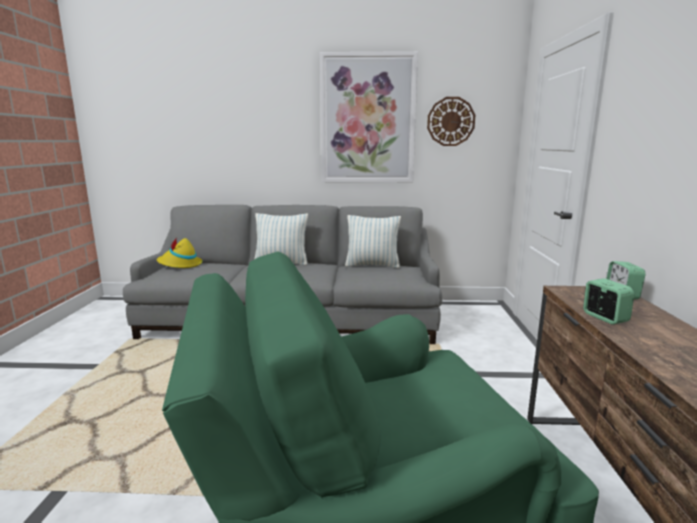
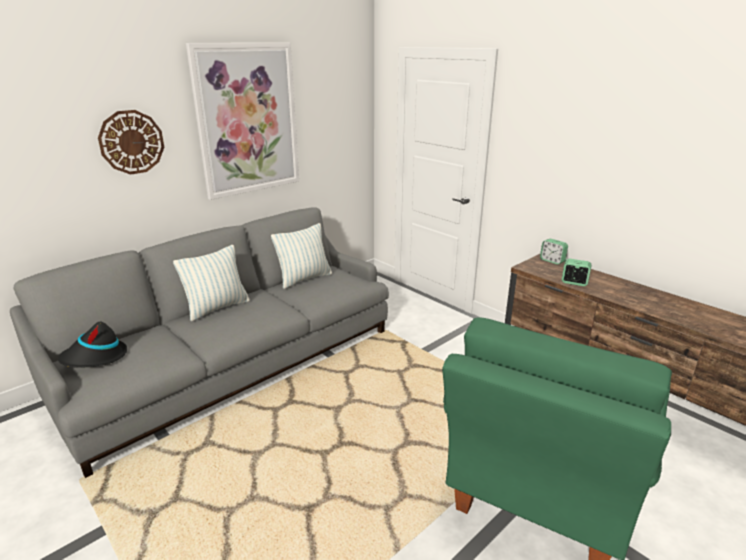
camera: 45 degrees left, 10 degrees up
(180, 264) = (95, 358): yellow hat -> black hat
(451, 121) = (322, 114): wall clock -> wall clock (131, 142)

